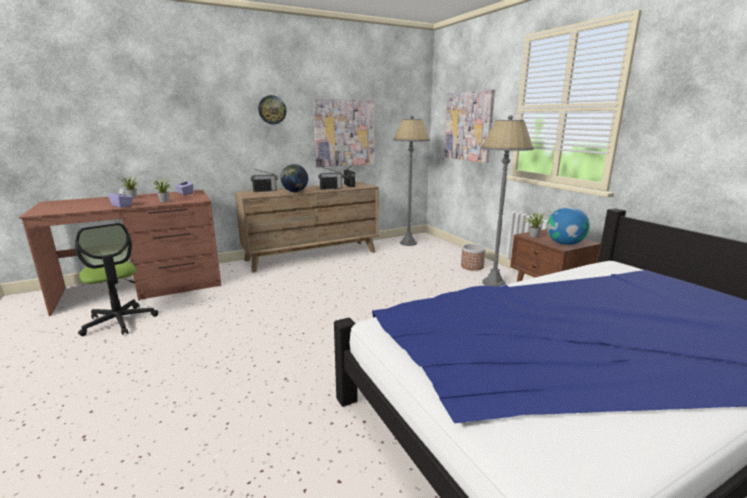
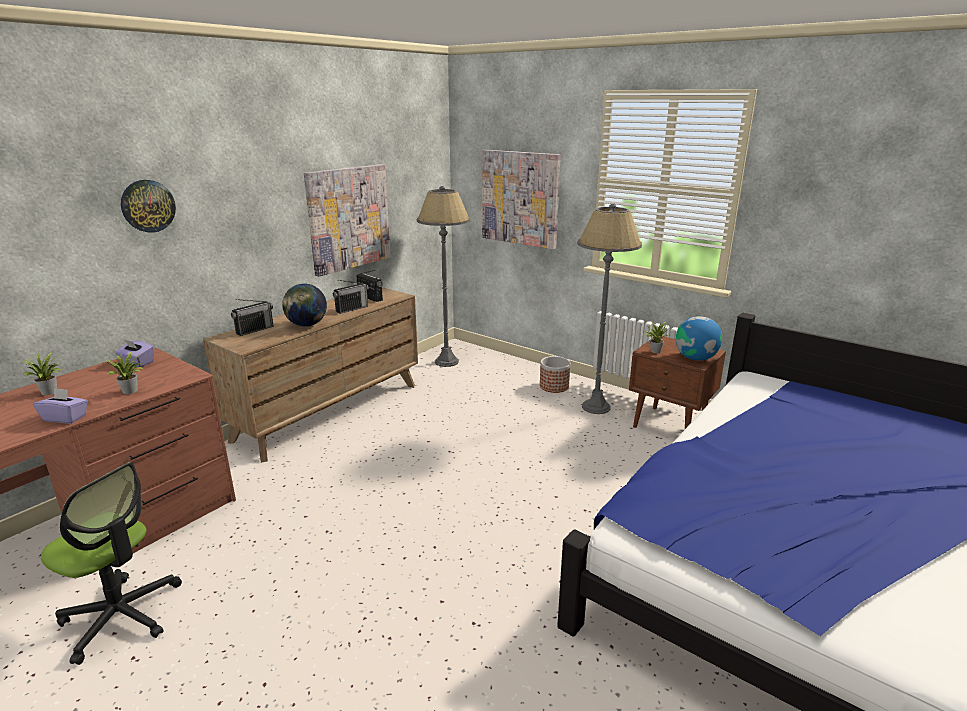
camera: 25 degrees left, 5 degrees up
(272, 110) = (246, 198): wall clock -> wall clock (148, 206)

